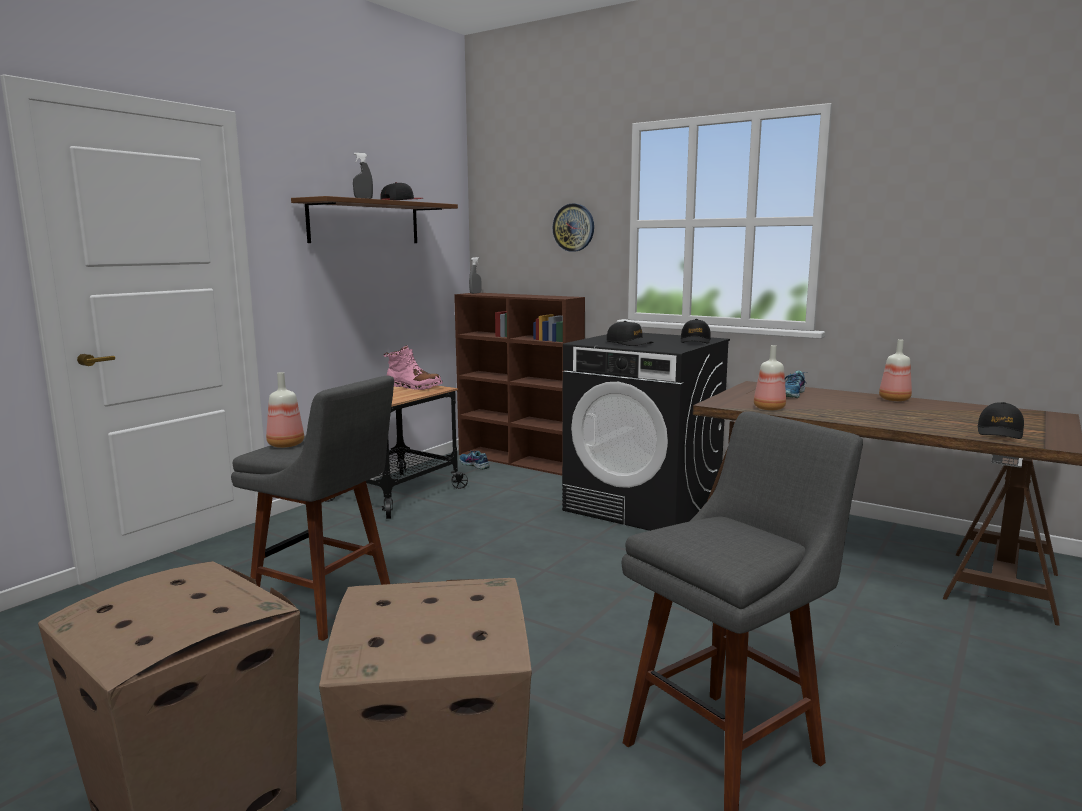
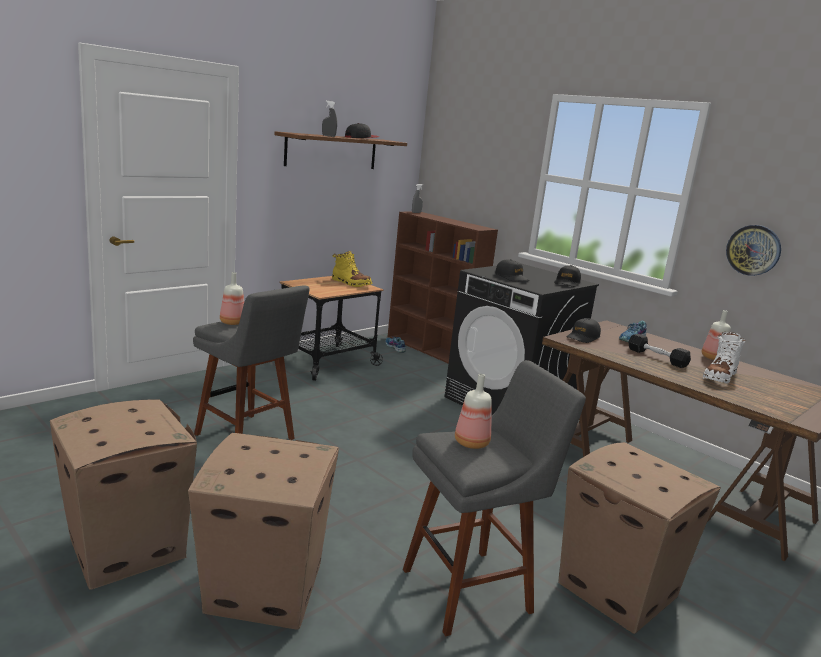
camera: 10 degrees right, 5 degrees up
(413, 387) = (351, 283): pink boot -> yellow boot
(574, 227) = (497, 171): wall clock -> wall clock (753, 250)
(769, 408) = (600, 350): bottle -> bottle (471, 444)
(837, 407) = (657, 357): none -> black dumbbell
(907, 706) = (619, 590): none -> cardboard box
(922, 416) = (719, 377): none -> white boot
(1000, 432) = (769, 402): black cap -> black cap (583, 337)

